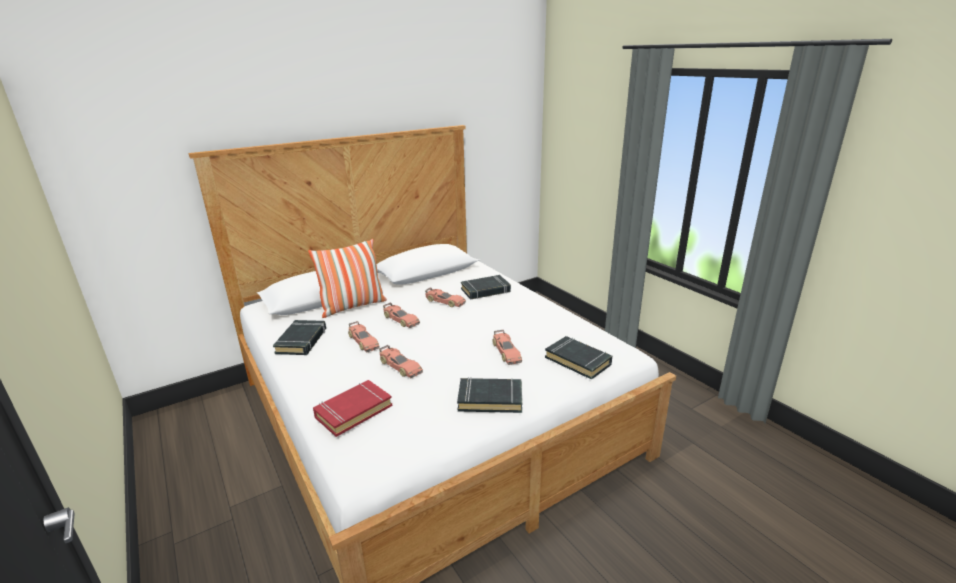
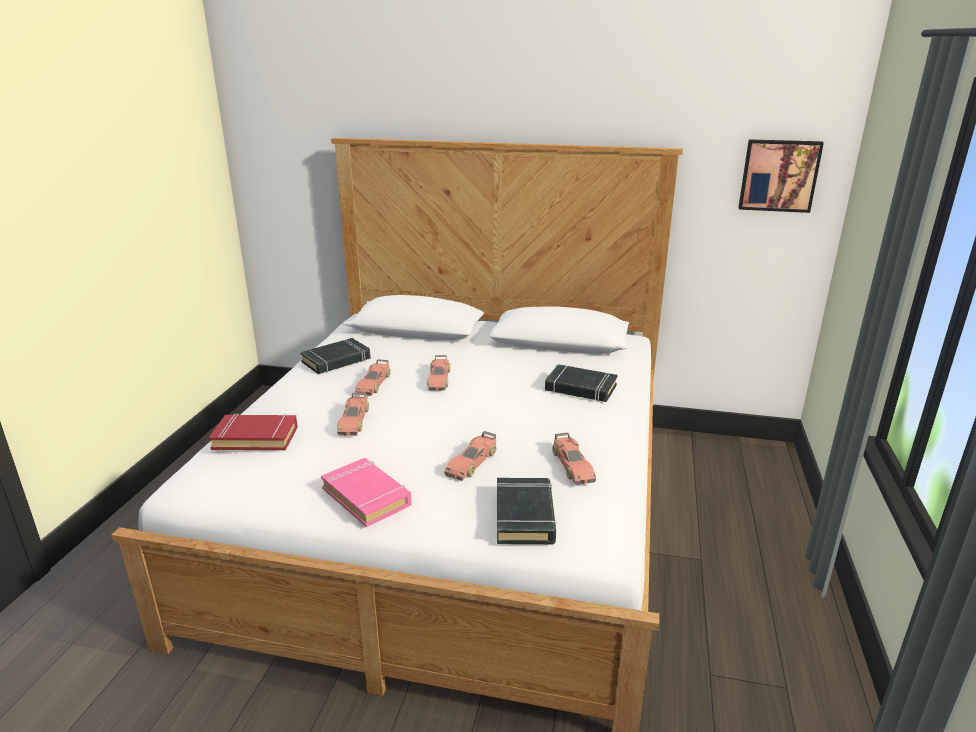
camera: 45 degrees right, 0 degrees up
(352, 306) = (428, 348): pillow -> none
(445, 302) = (514, 380): toy car -> toy car (572, 465)
(490, 399) = (367, 496): black book -> pink book
(510, 134) = (778, 175): none -> picture

